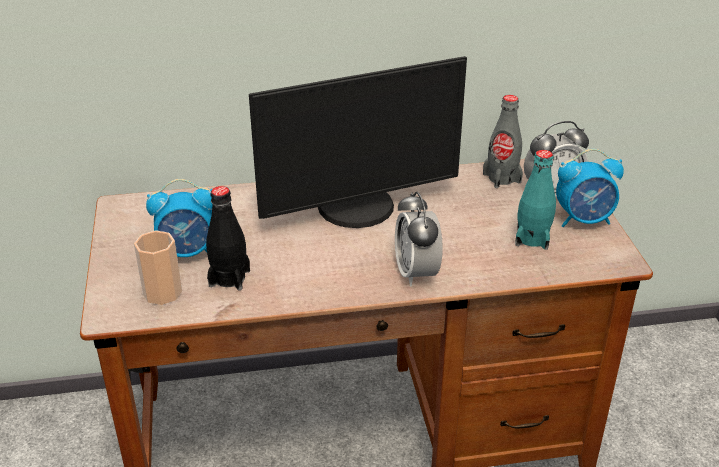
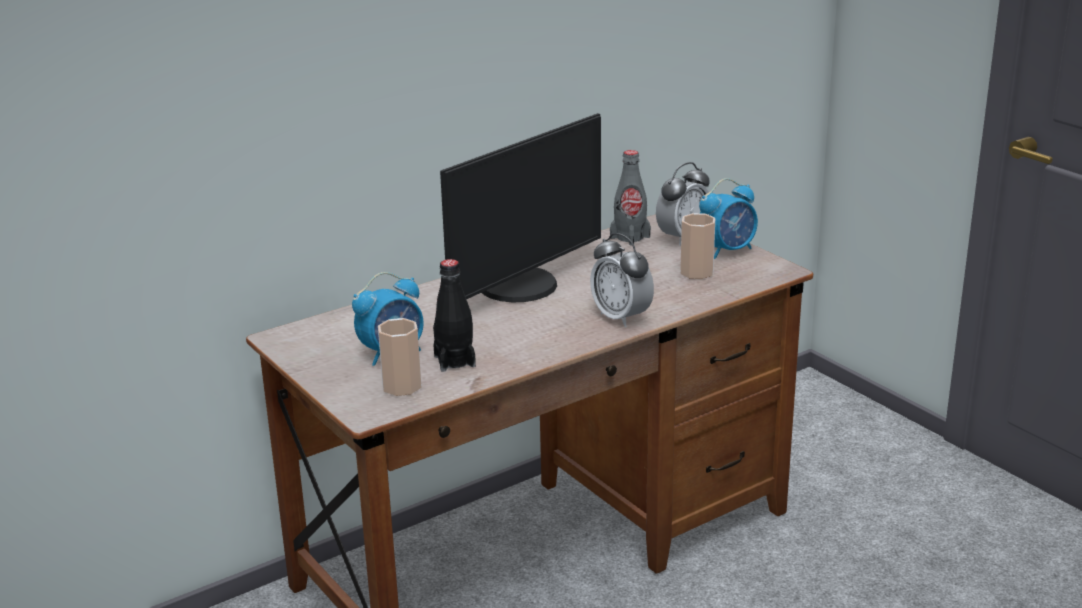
camera: 25 degrees left, 10 degrees down
(532, 238) = (696, 272): turquoise bottle -> cup

